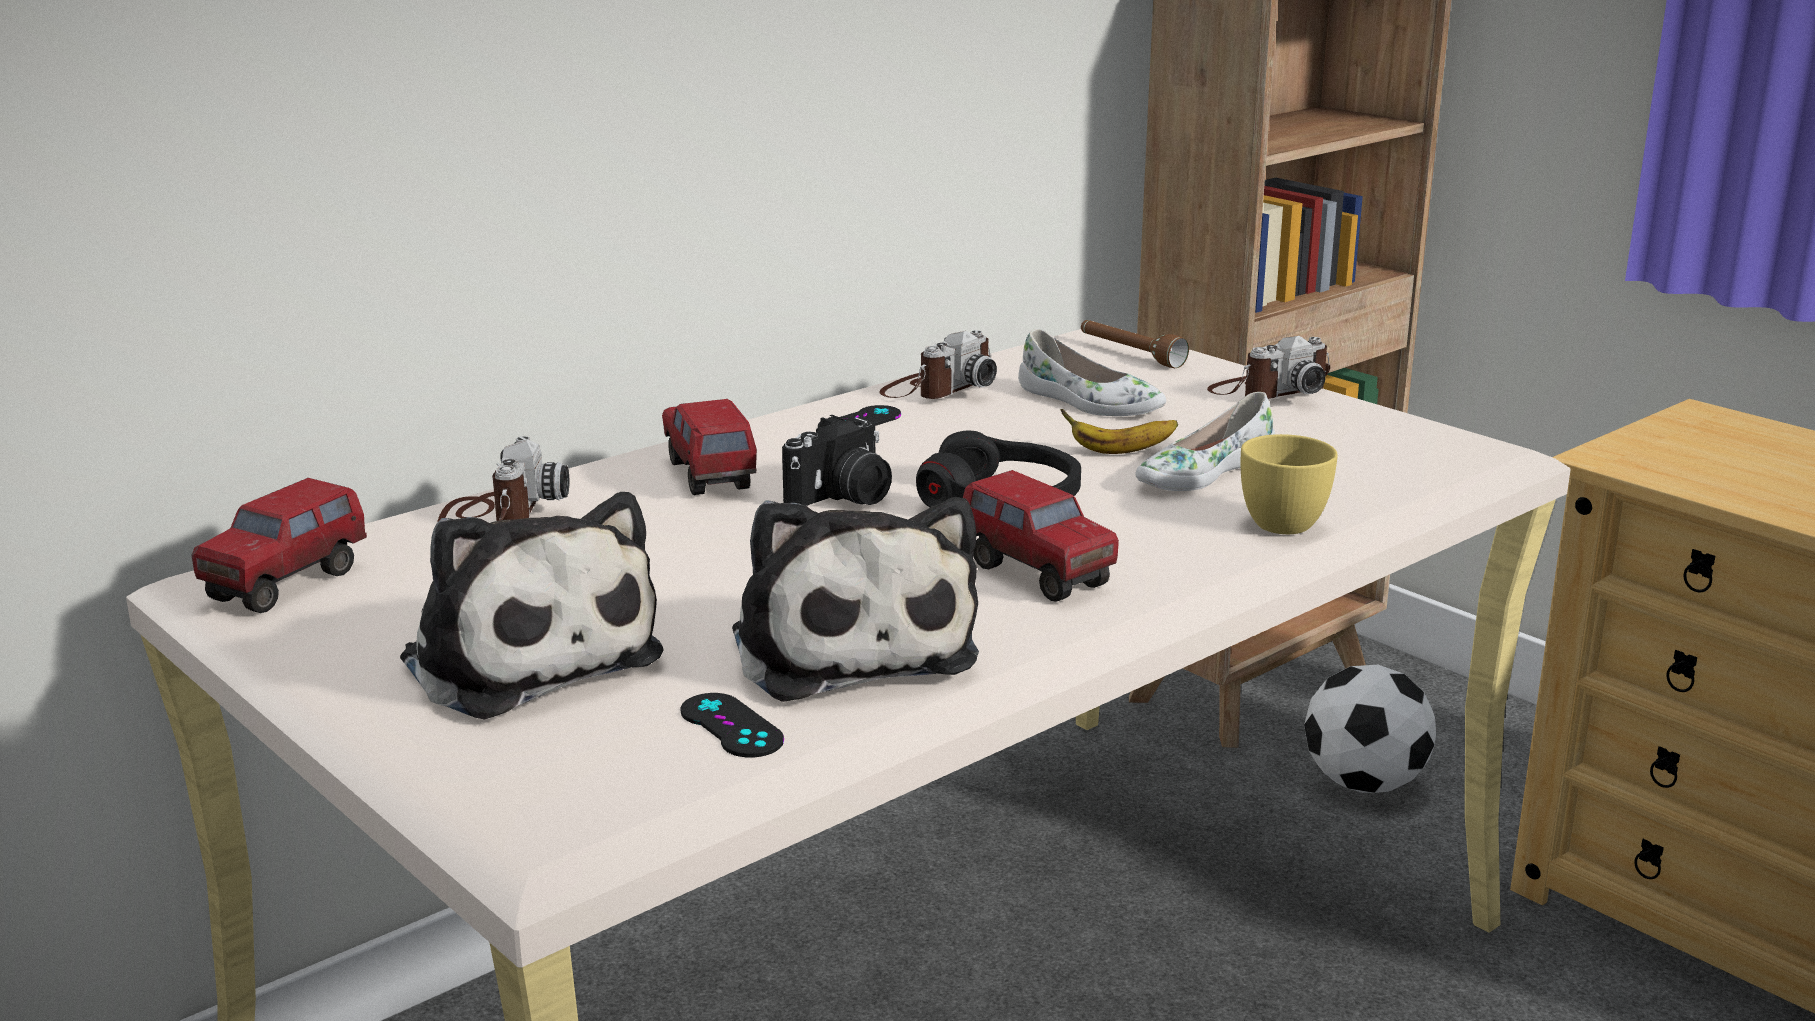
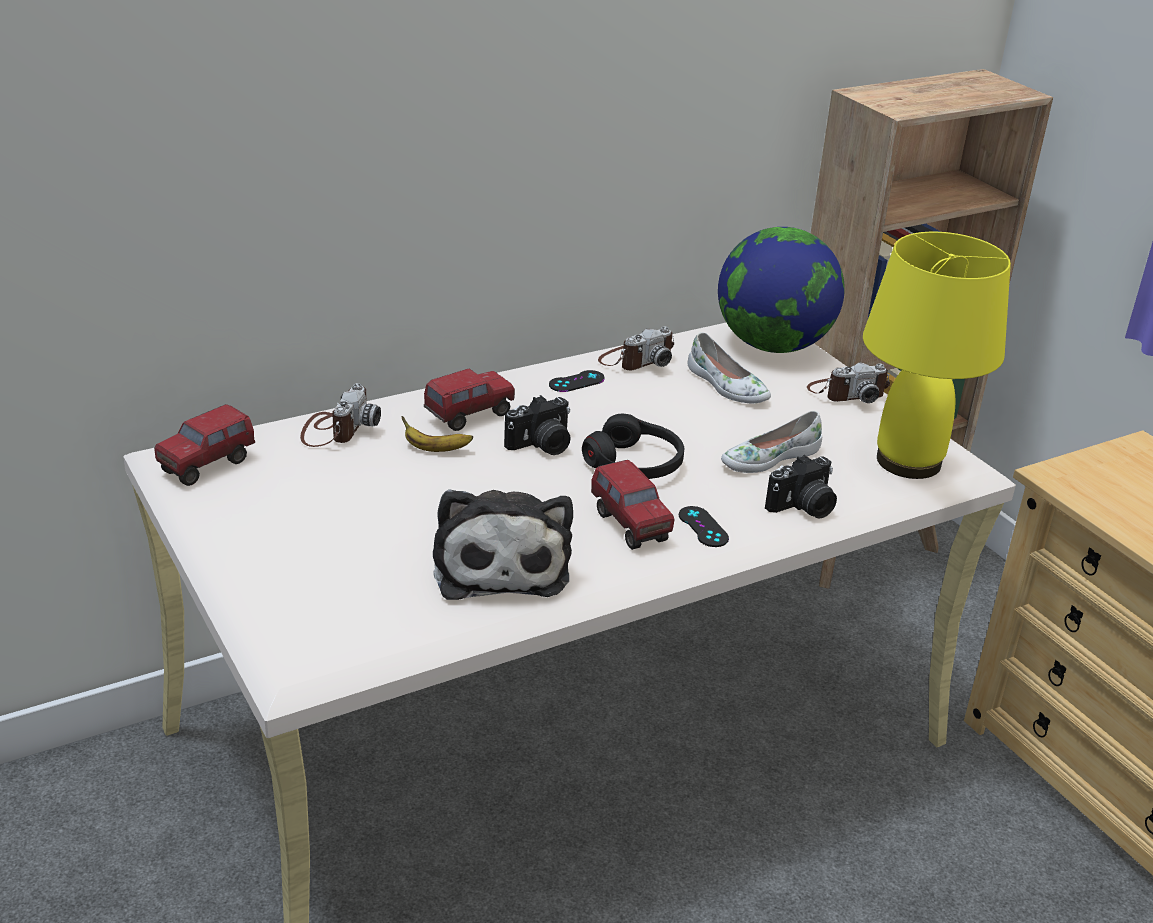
camera: 10 degrees right, 10 degrees up
(526, 657) = (321, 541): plush toy -> none
(709, 477) = (469, 416): toy truck -> toy truck turned 60 degrees clockwise
(731, 726) = (414, 610): black game controller -> black game controller (703, 527)
(1119, 451) = (726, 432): banana -> banana (435, 449)
(1130, 354) = (773, 345): brown flashlight -> globe
(1290, 521) = (803, 507): yellow cup -> camera
(1364, 784) = (901, 629): football -> none
(1410, 453) = (910, 461): none -> yellow table lamp

